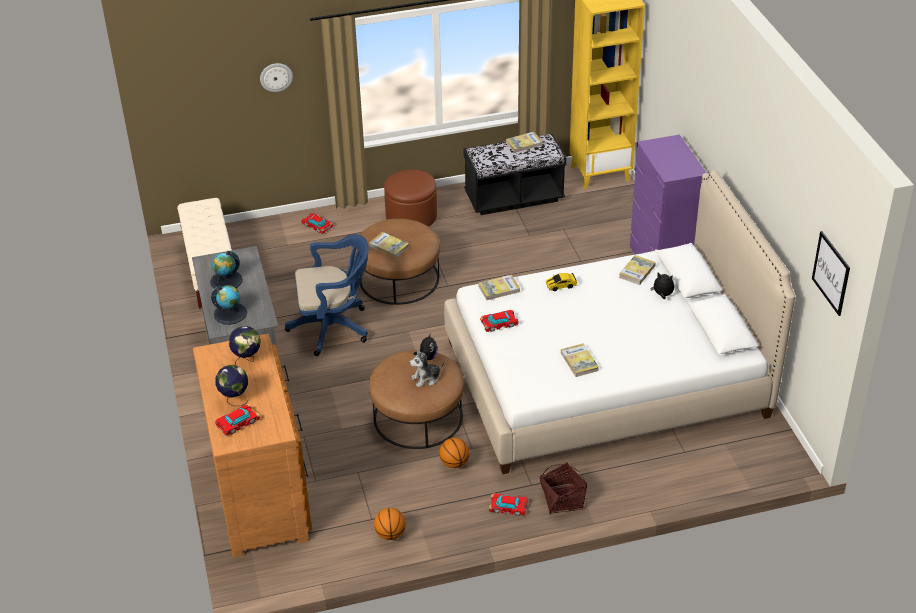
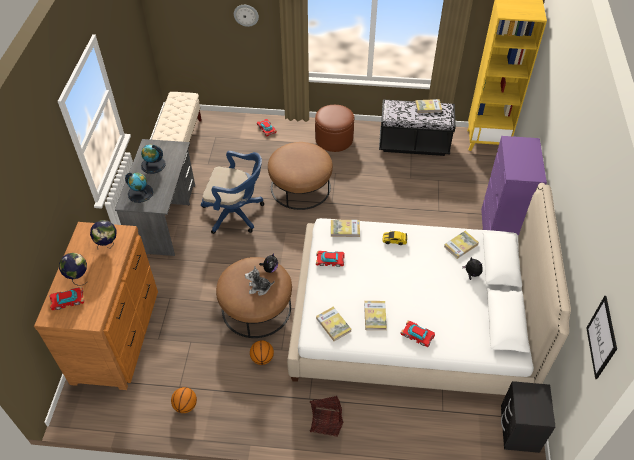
camera: 20 degrees right, 10 degrees up
(389, 246) = (291, 165): book -> book (333, 324)
(508, 507) = (282, 413): toy car -> toy car (417, 335)
(773, 445) = (519, 430): none -> black nightstand

